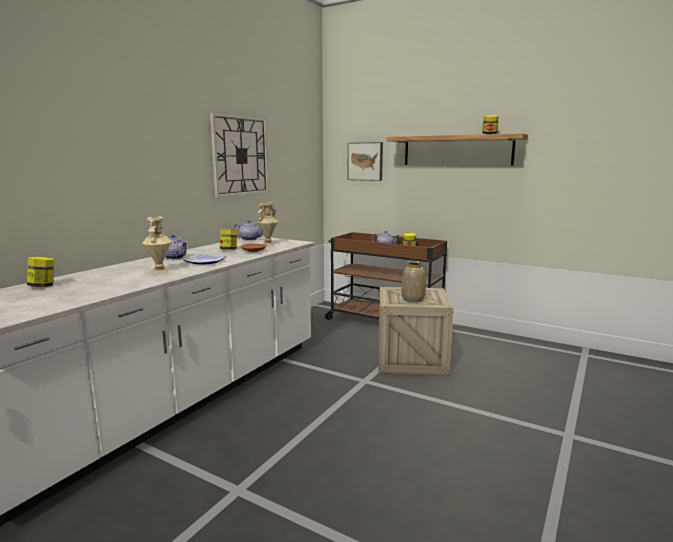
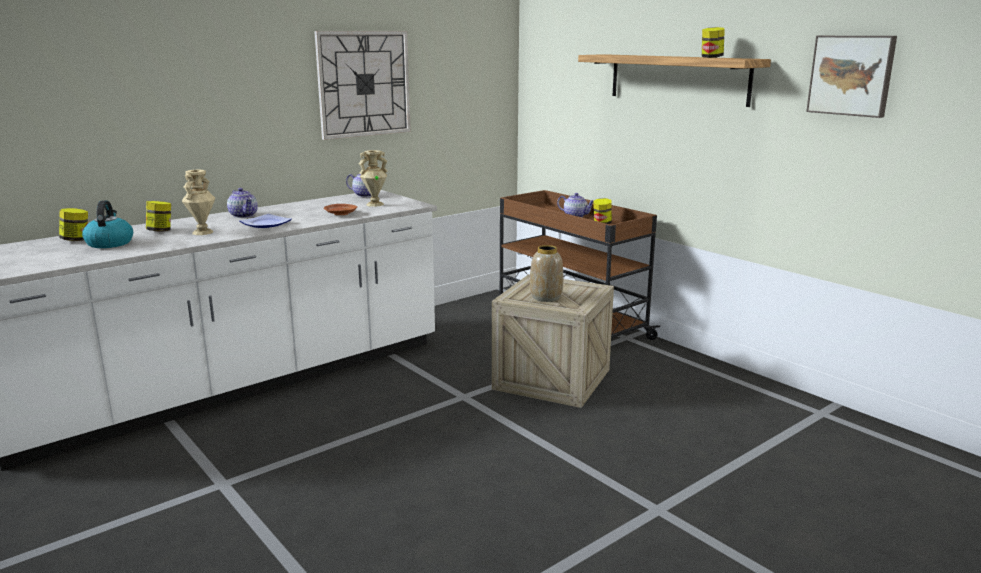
camera: 20 degrees right, 5 degrees up
(82, 286) = (109, 243): none -> kettle
(229, 250) = (316, 209): jar -> jar (160, 231)
(365, 161) = (566, 87): picture -> picture (851, 75)

